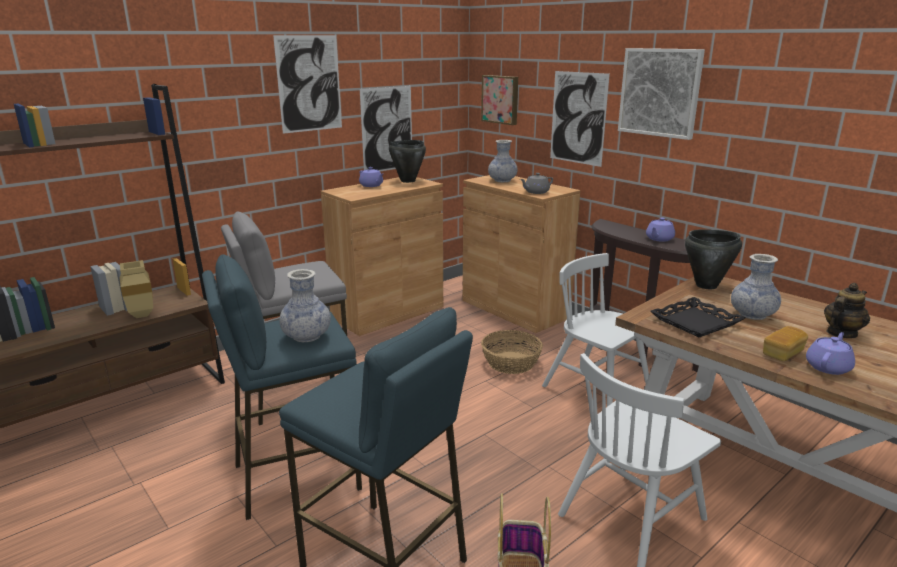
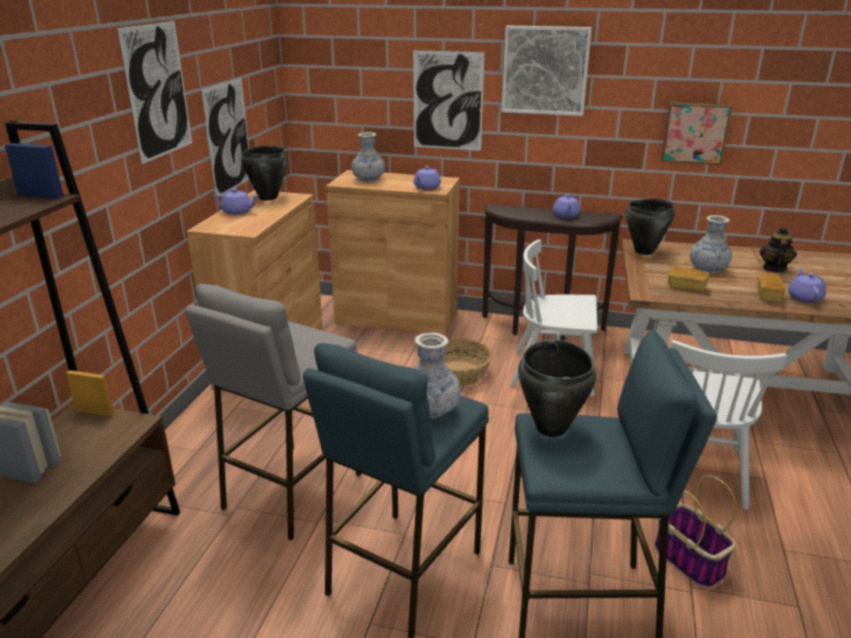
camera: 35 degrees left, 5 degrees up
(140, 314) = (87, 463): beige vase -> none
(362, 376) = (552, 428): none -> black cooking pot
(501, 99) = (336, 84): picture -> picture (695, 132)
(536, 192) = (426, 187): grey teapot -> purple teapot
(696, 322) = (686, 287): black tray -> bread

